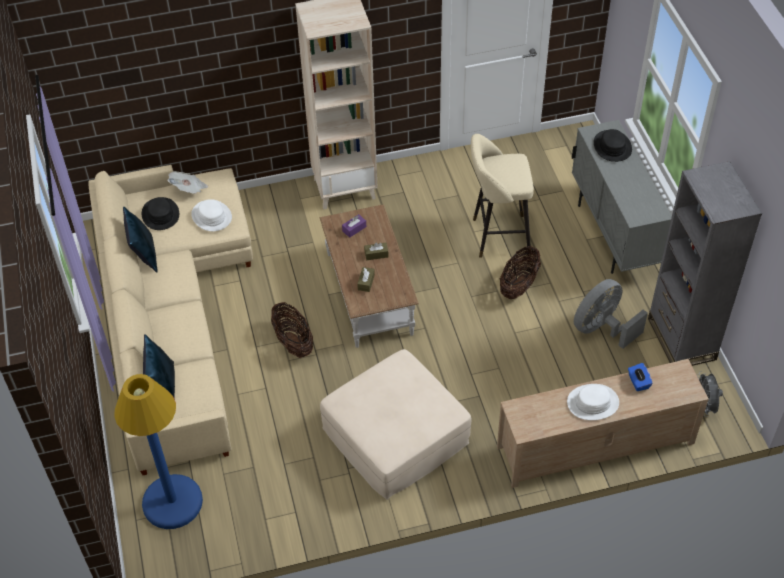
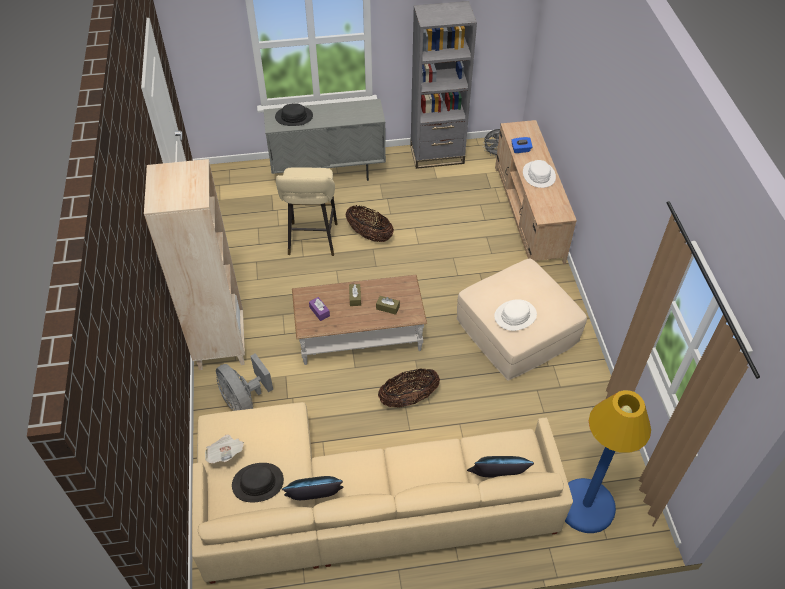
camera: 85 degrees left, 0 degrees up
(211, 216) = (273, 432): white hat -> white hat (515, 316)
(602, 328) = (421, 193): grey fan -> grey fan (244, 402)

